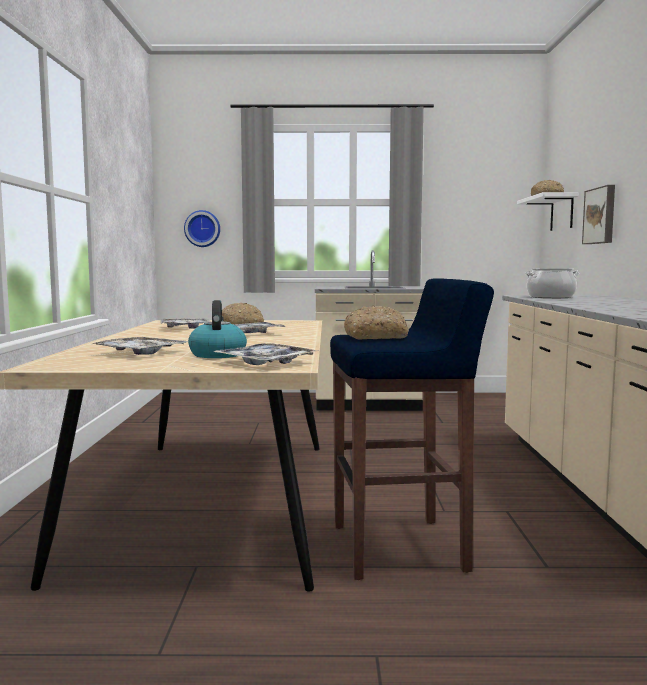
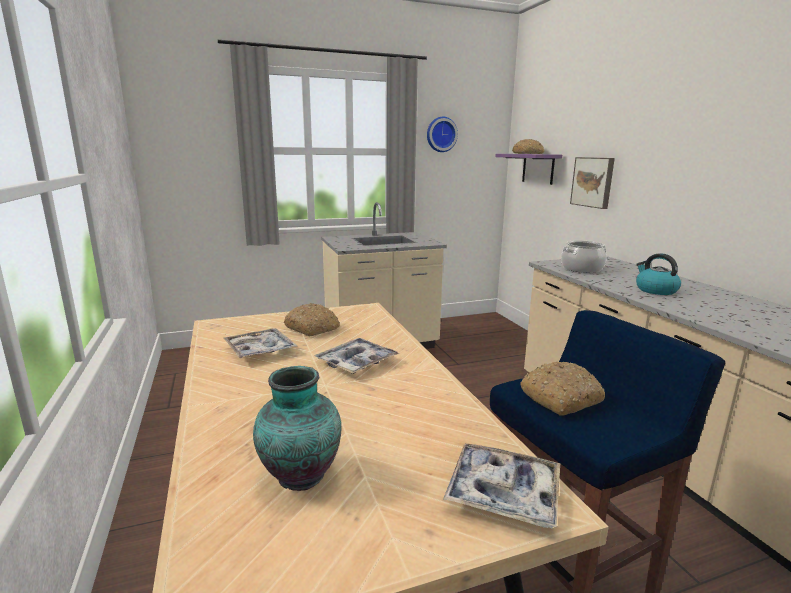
camera: 20 degrees left, 10 degrees up
(141, 353) = (298, 476): tray -> vase
(202, 228) = (193, 179): wall clock -> wall clock (441, 134)
(217, 354) = (406, 464): kettle -> kettle (655, 290)
(562, 213) = (538, 168): white shelf -> purple shelf

